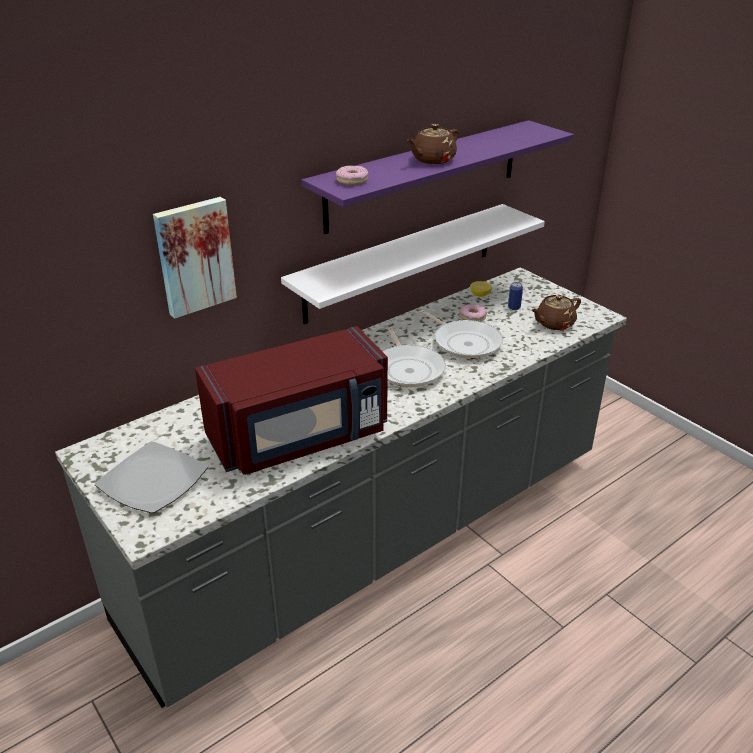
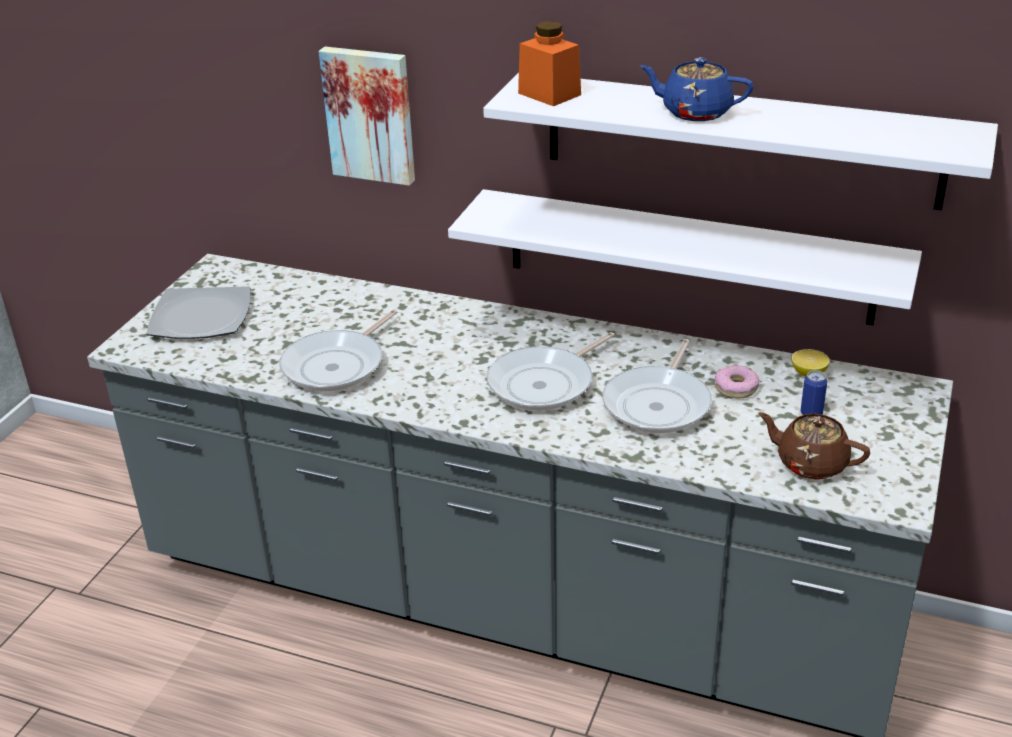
camera: 60 degrees right, 0 degrees up
(300, 436) = (337, 365): red microwave -> frying pan
(352, 180) = (549, 94): donut -> orange jar
(424, 175) = (740, 140): purple shelf -> white shelf
(432, 160) = (695, 112): brown teapot -> blue teapot

